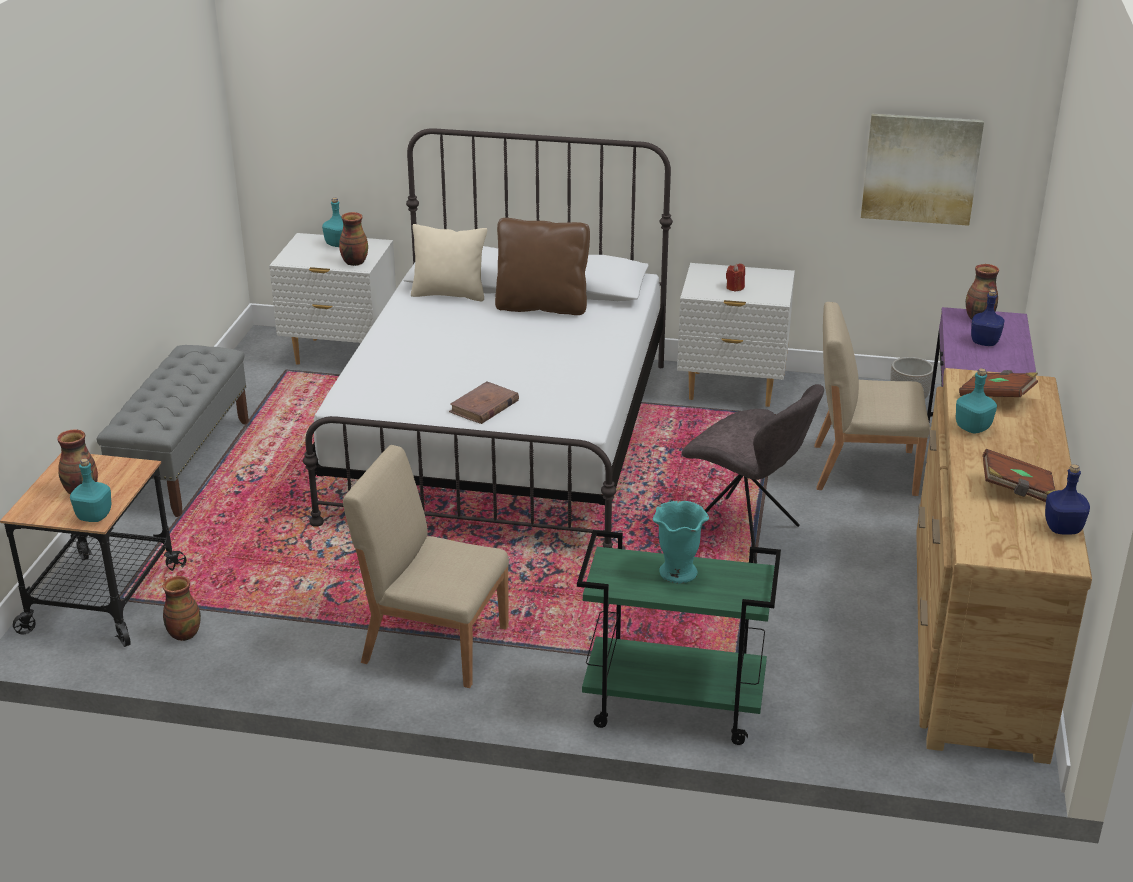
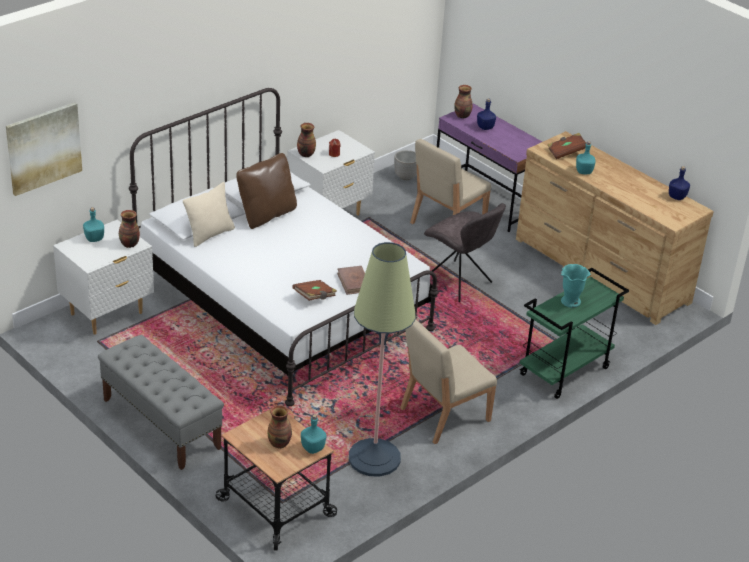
camera: 55 degrees left, 5 degrees up
(184, 634) = (343, 491): vase -> vase (305, 154)
(277, 628) = (374, 458): none -> floor lamp
(744, 533) = (458, 282): grey chair -> grey chair turned 60 degrees clockwise
(920, 168) = (390, 44): picture -> picture (43, 148)
(1017, 490) = (640, 190): brown book -> brown book (315, 297)

